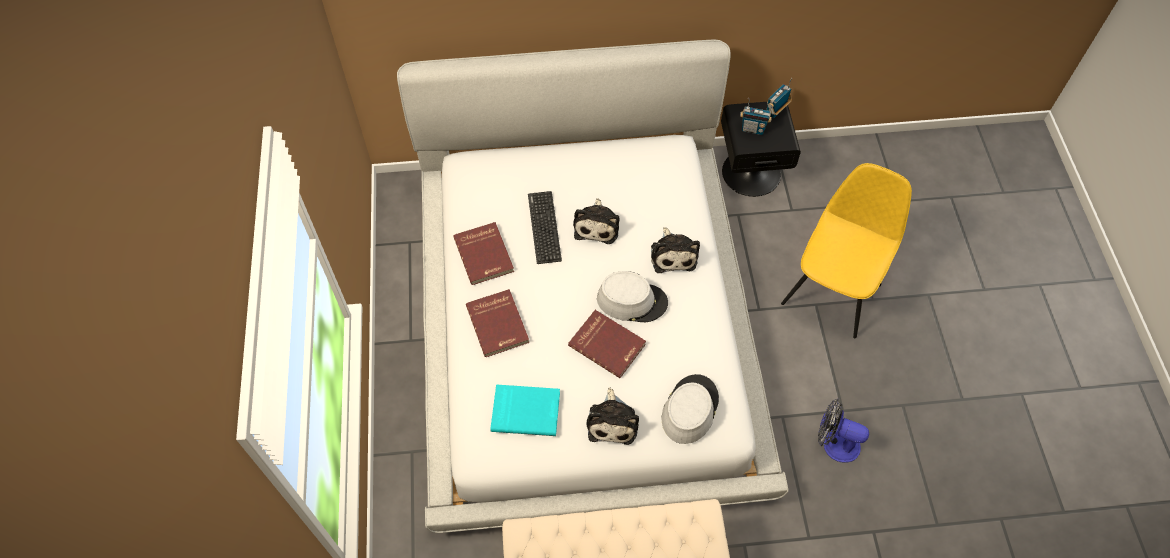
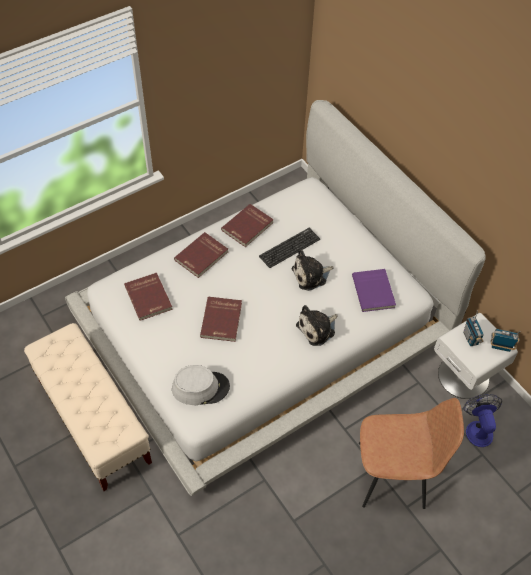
camera: 60 degrees right, 5 degrees down
(526, 410) = (149, 297): turquoise book -> red book
(612, 421) = (167, 347): plush toy -> none
(632, 300) = (264, 320): grey hat -> none
(654, 178) = (374, 291): none -> purple book
(751, 172) = (464, 376): black nightstand -> white nightstand
(832, 292) = (393, 475): yellow chair -> brown chair
(834, 443) = (263, 524): fan -> fan (478, 428)

